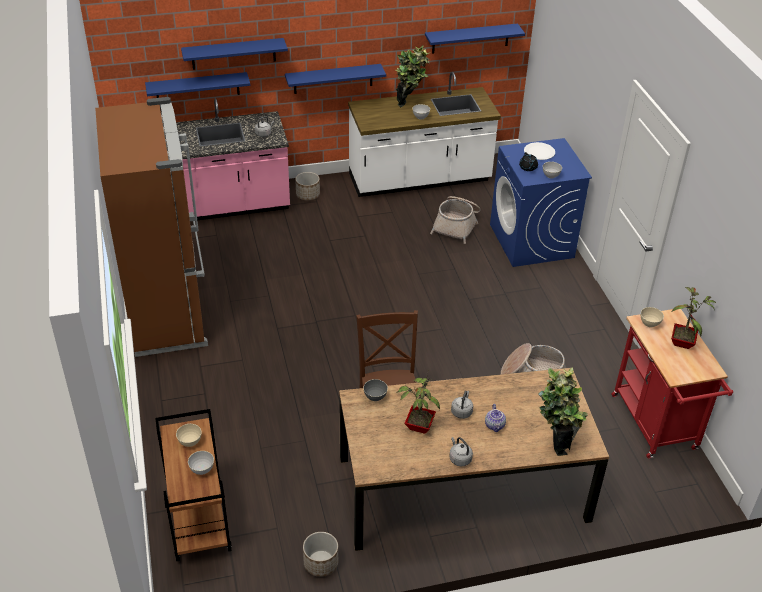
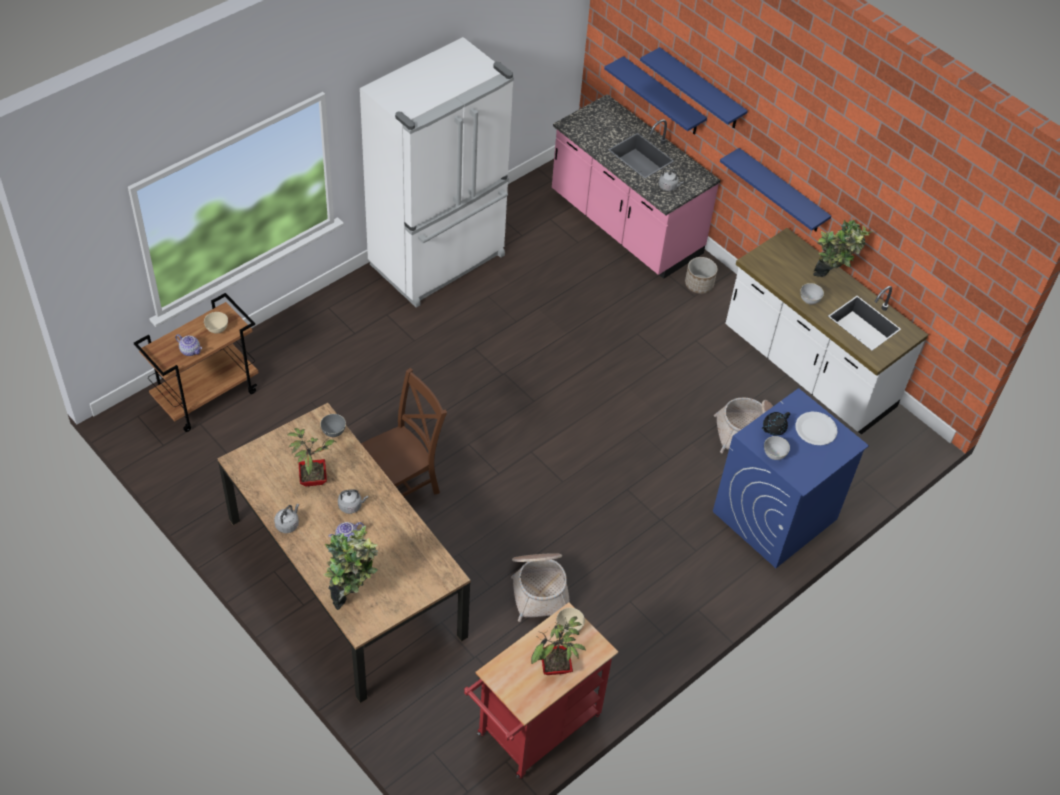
camera: 60 degrees right, 10 degrees up
(169, 314) = (439, 261): brown fridge -> white fridge
(202, 469) = (190, 350): grey bowl -> teapot
(320, 563) = (203, 500): planter -> none
(470, 38) = (932, 268): blue shelf -> none

